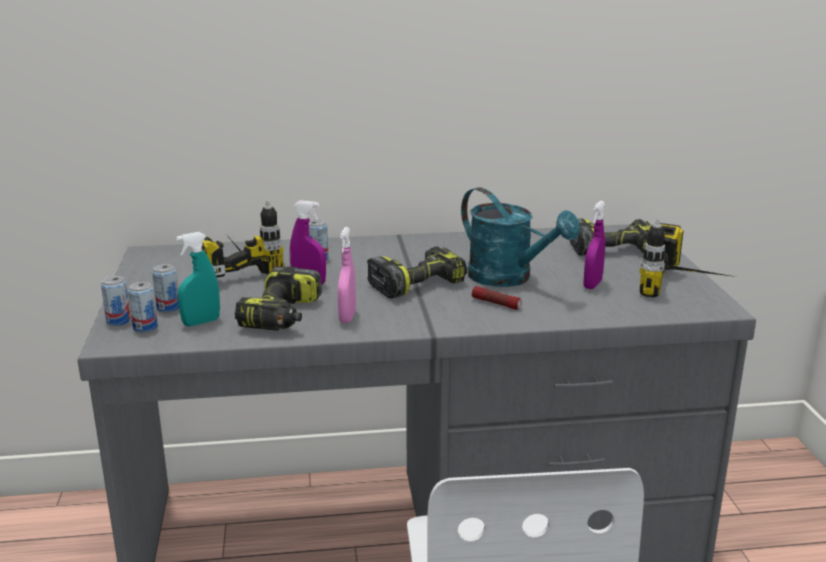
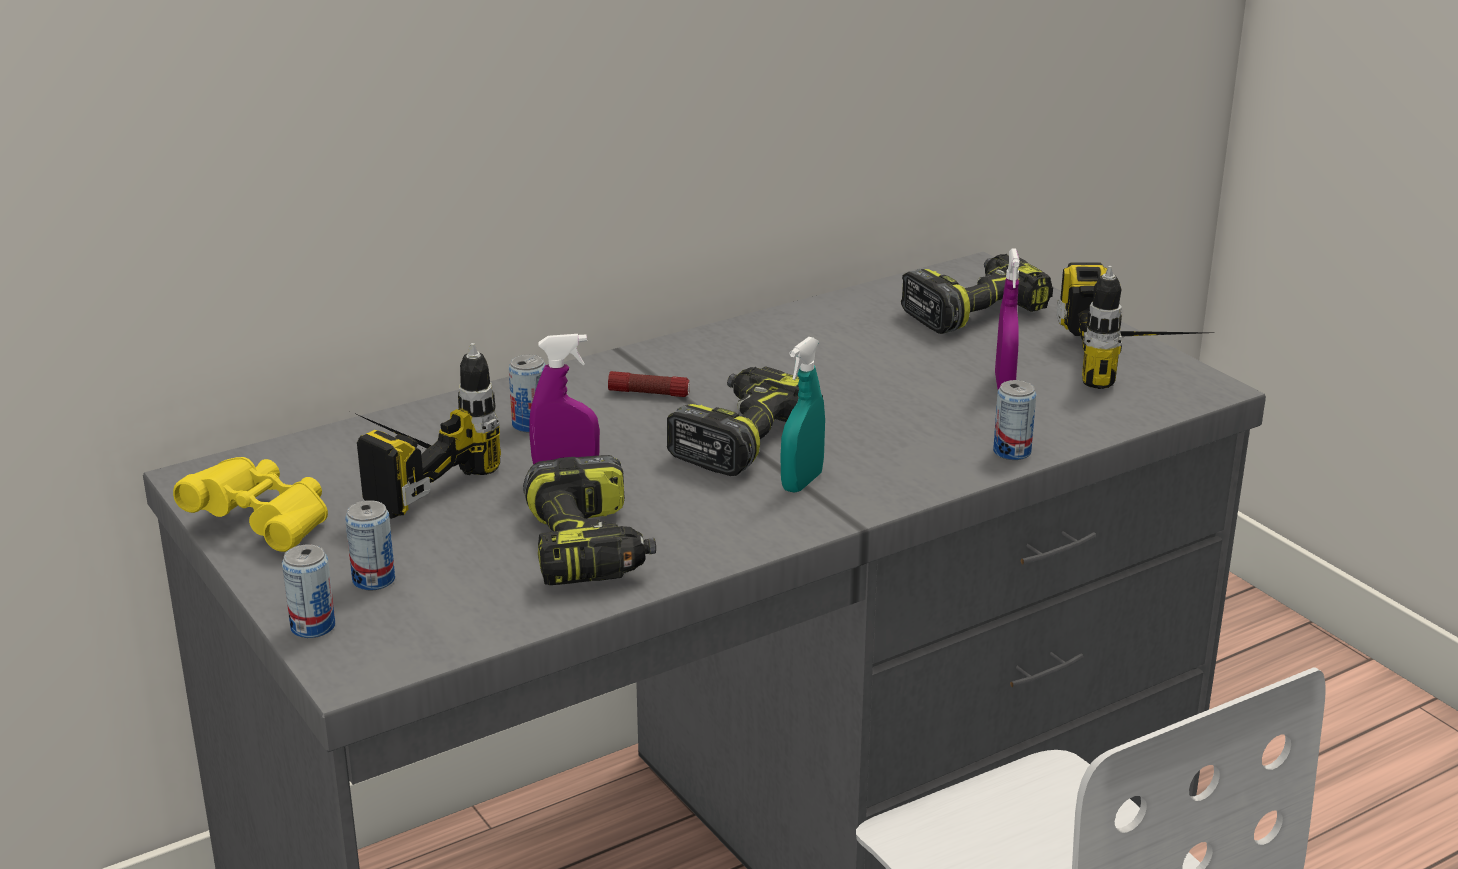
camera: 25 degrees left, 5 degrees up
(145, 327) = (376, 627): can -> can (1012, 452)
(150, 275) = (264, 524): none -> yellow binoculars
(201, 322) = (464, 593): turquoise spray bottle -> turquoise spray bottle (802, 482)
(347, 317) = (697, 526): pink spray bottle -> none
(496, 303) = (899, 448): flashlight -> flashlight (649, 393)
(509, 278) = (874, 398): turquoise watering can -> none

